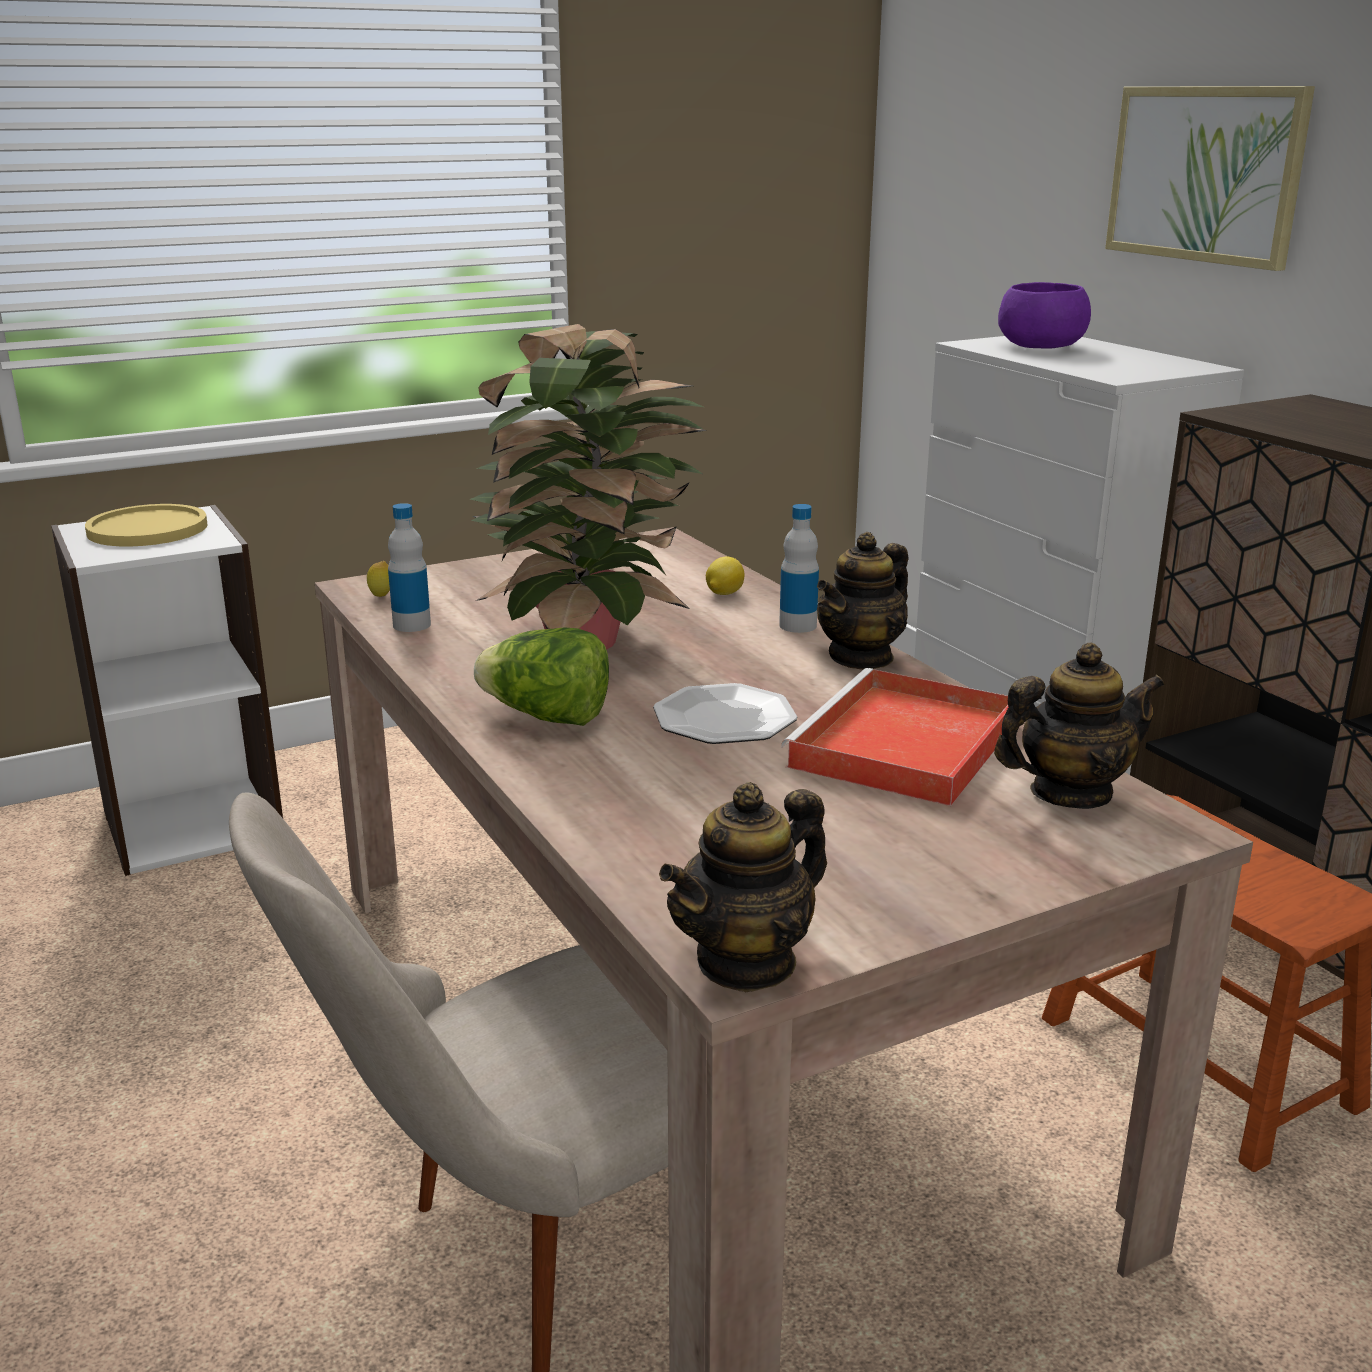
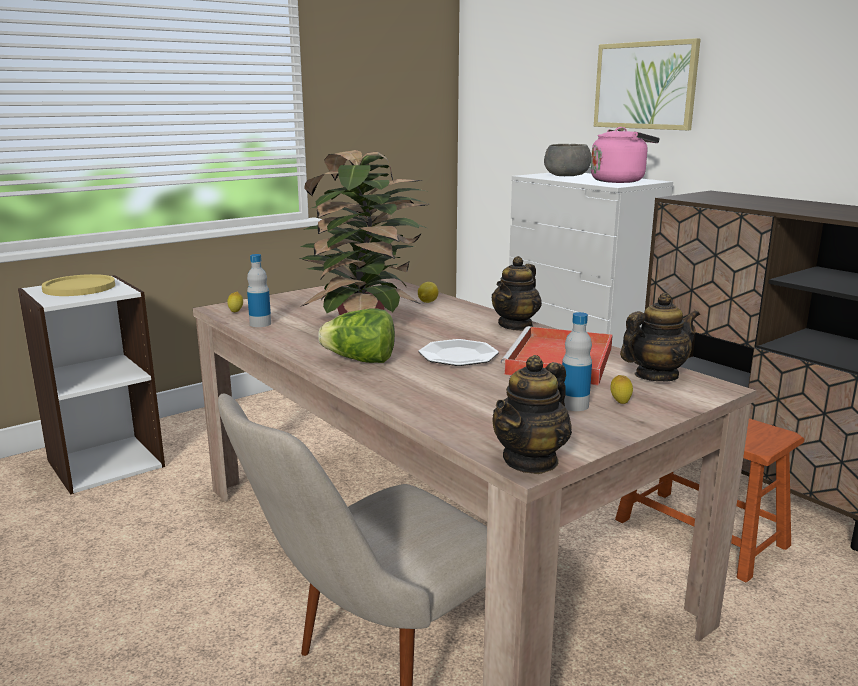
camera: 10 degrees left, 5 degrees down
(798, 625) = (474, 314): bottle -> bottle (574, 405)
(971, 849) = (620, 403): none -> lemon
(1040, 346) = (566, 176): purple bowl -> grey bowl
(1136, 365) = (620, 181): none -> pink kettle

